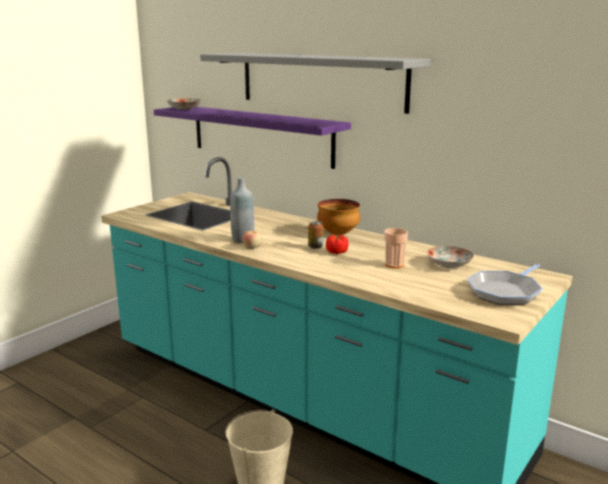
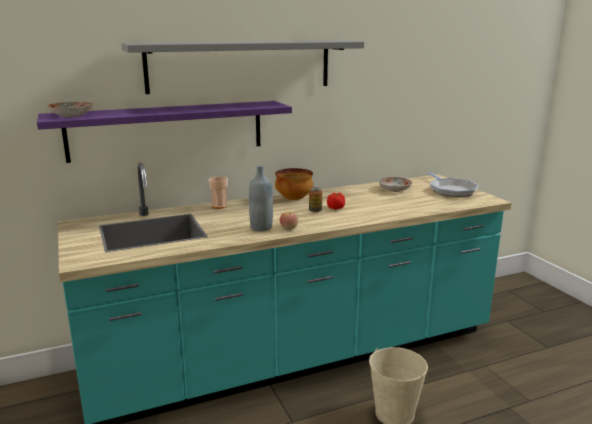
camera: 60 degrees left, 0 degrees up
(394, 264) = (380, 200): cup -> cup (219, 206)

